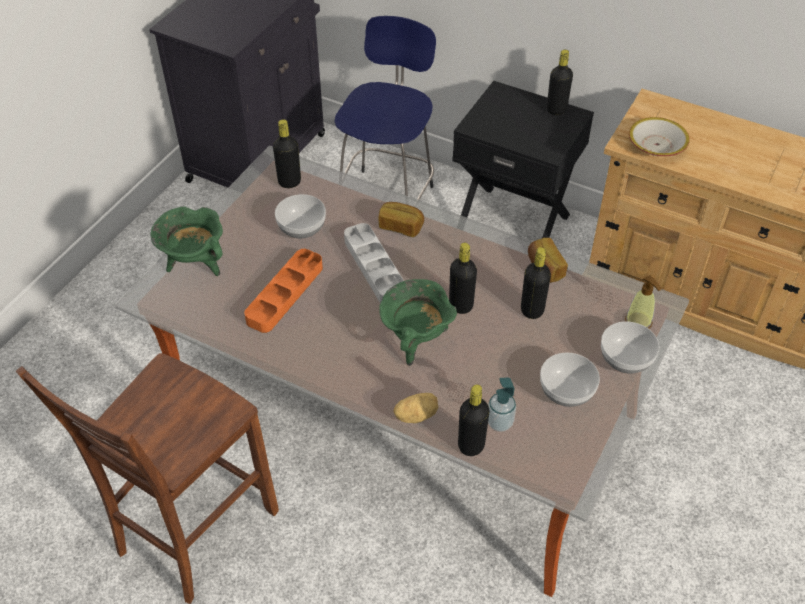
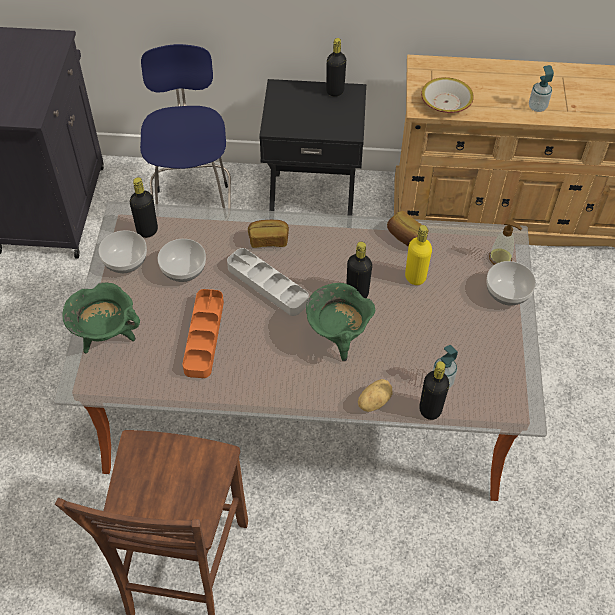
camera: 25 degrees left, 5 degrees up
(532, 310) = (415, 277): black bottle -> yellow bottle
(567, 391) = (477, 336): bowl -> bowl (126, 261)
(760, 178) = (537, 107): none -> soap dispenser

